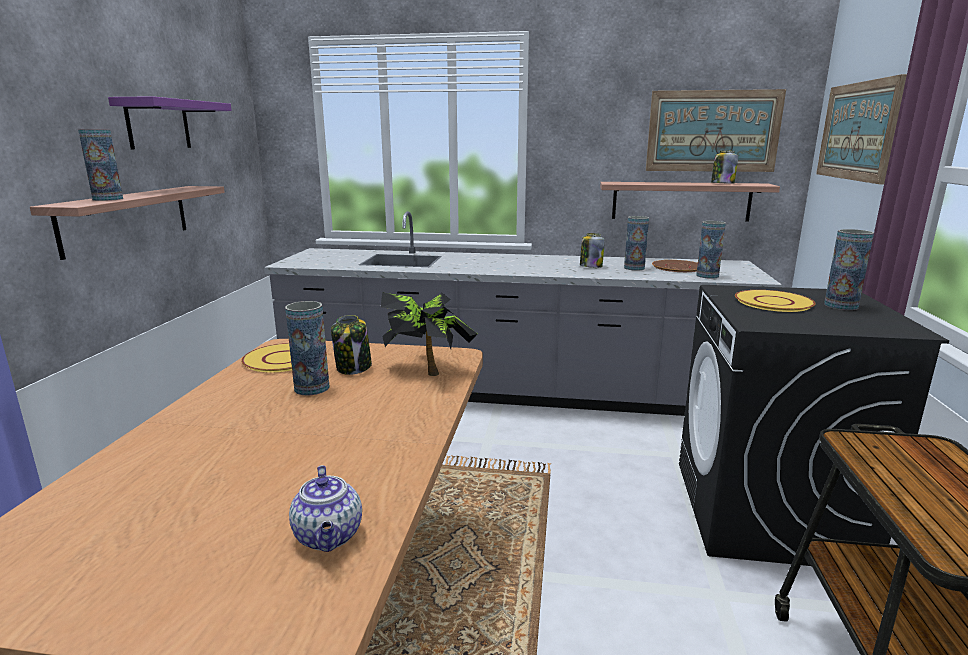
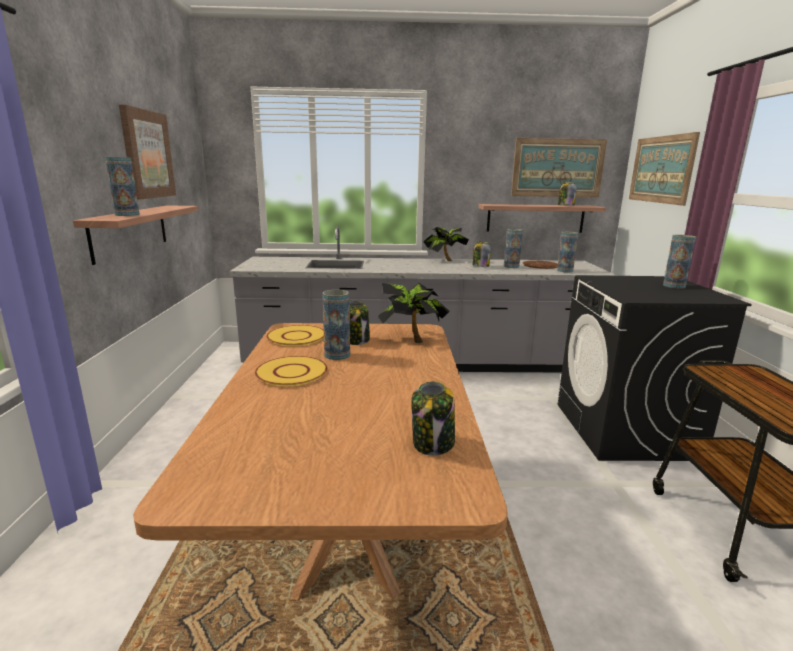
camera: 10 degrees left, 0 degrees up
(158, 124) = (147, 154): purple shelf -> picture
(329, 537) = (433, 443): teapot -> jar
(547, 258) = (444, 260): none -> potted plant
(774, 302) = (631, 285): yellow plate -> yellow plate (292, 372)

